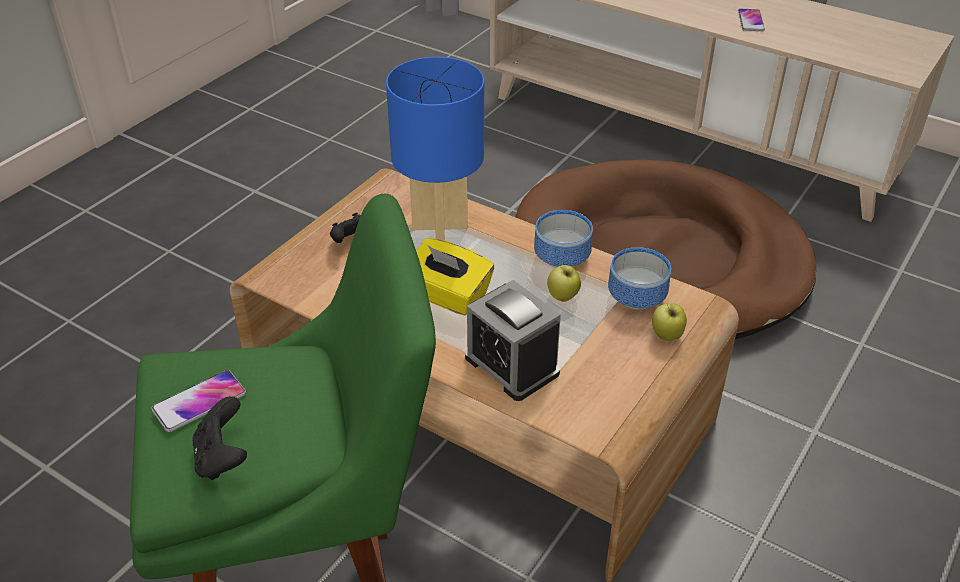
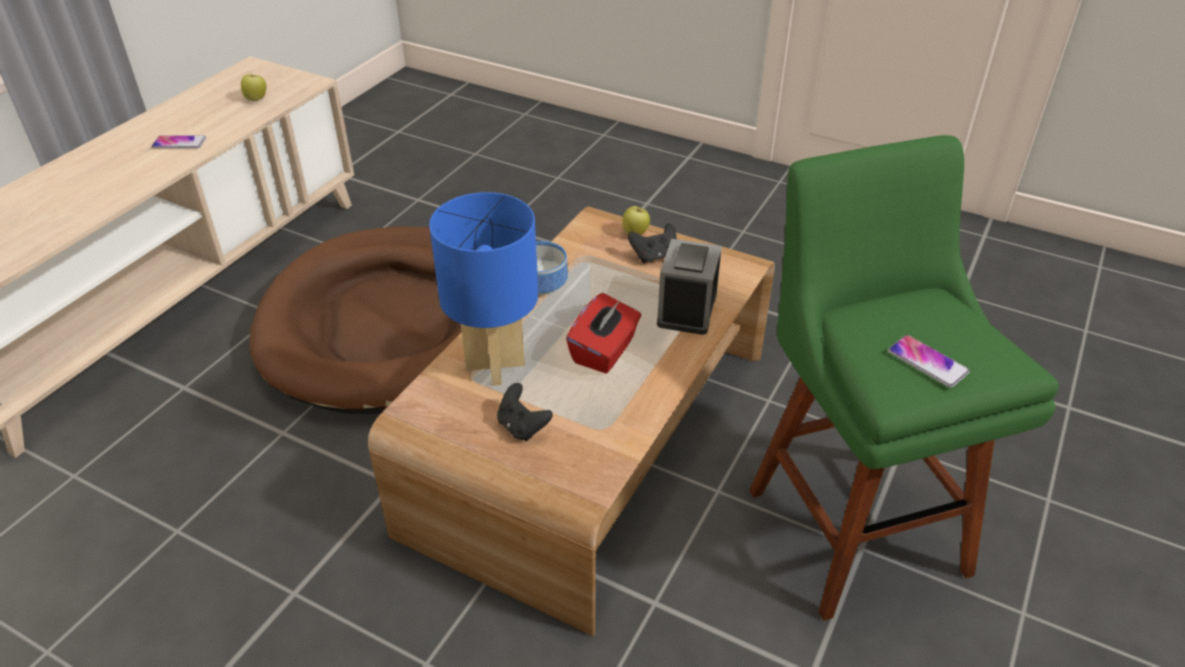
camera: 95 degrees left, 0 degrees up
(222, 458) = (975, 337): black game controller -> black game controller (653, 256)
(448, 296) = (604, 351): yellow tissue box -> red tissue box
(511, 365) = (687, 309): alarm clock -> alarm clock turned 150 degrees clockwise
(563, 297) = (597, 284): apple -> apple (257, 99)
(639, 297) = (590, 245): bowl -> none

